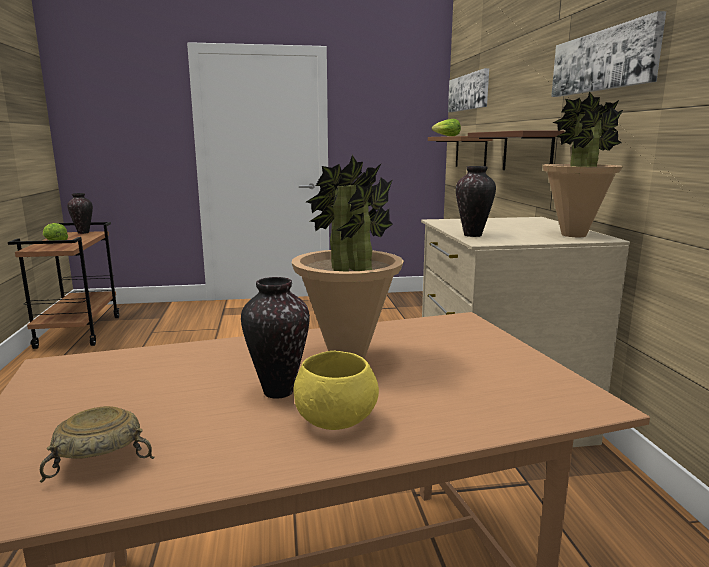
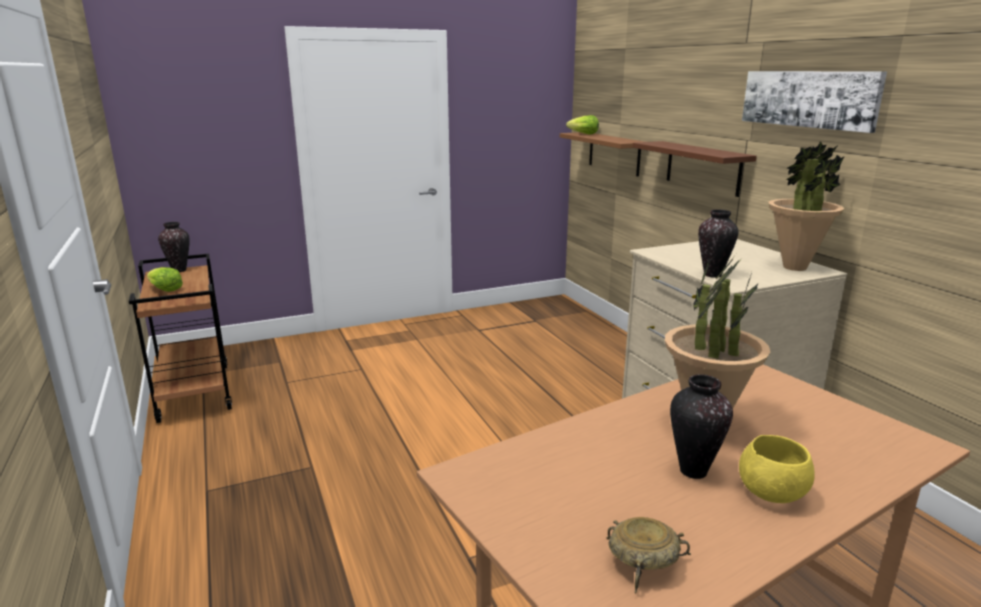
camera: 15 degrees left, 5 degrees up
(468, 92) = (609, 88): picture -> none

